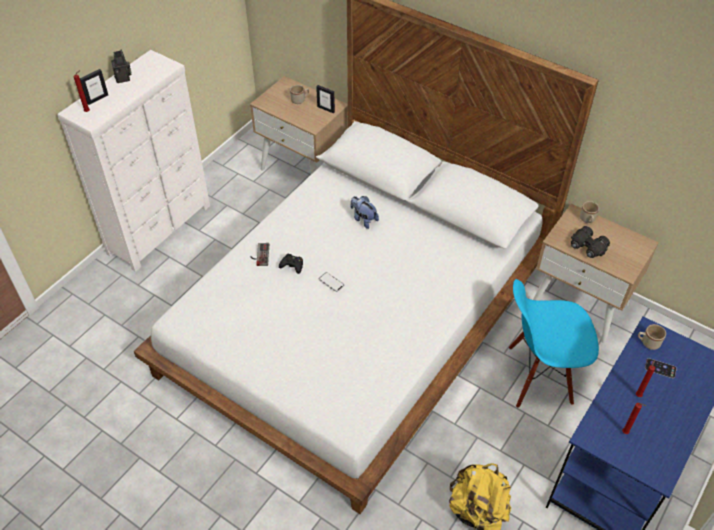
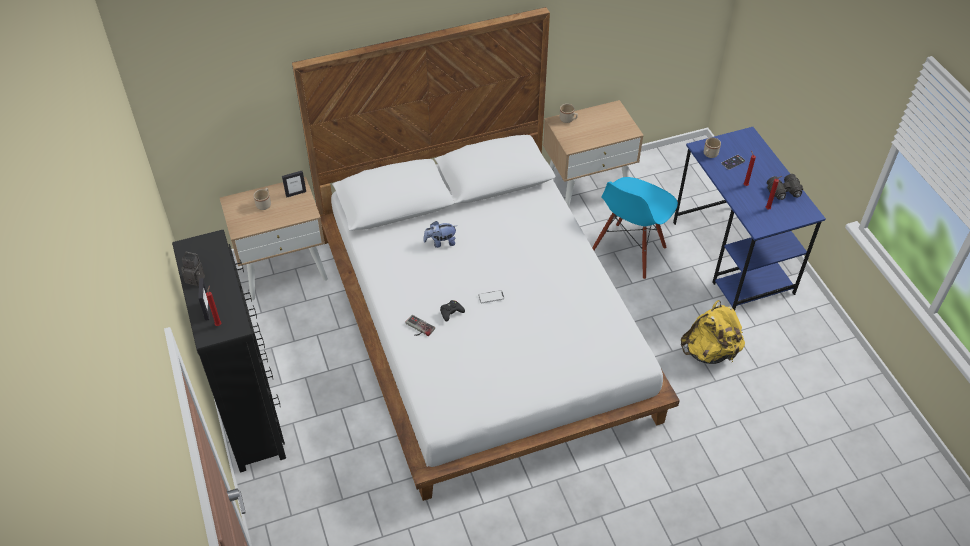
camera: 55 degrees left, 0 degrees up
(161, 229) = (251, 413): white dresser -> black dresser
(587, 248) = (593, 136): black binoculars -> black binoculars (784, 192)

